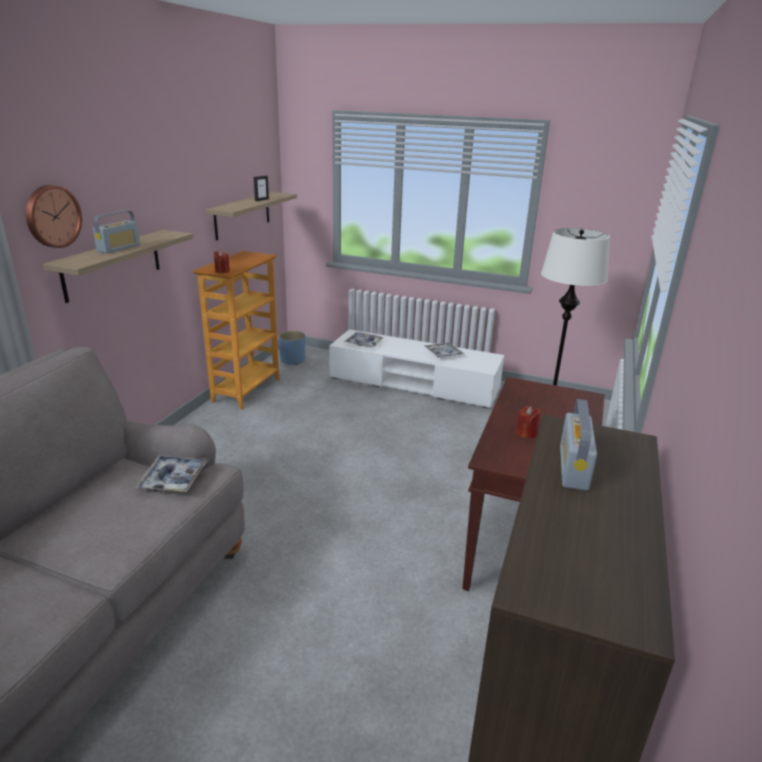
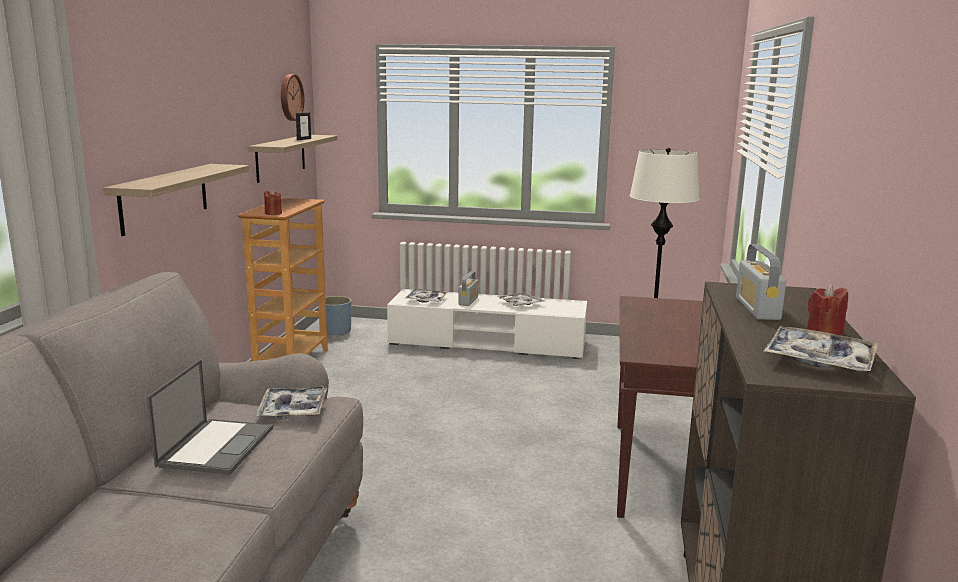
camera: 10 degrees left, 10 degrees down
(52, 216) = (114, 135): wall clock -> wall clock (290, 97)
(92, 516) = (216, 446): none -> laptop
(119, 248) = (178, 176): radio -> radio (468, 301)
(526, 433) = (664, 335): red candle -> red candle (824, 331)
(594, 571) = (819, 360): none -> tray

